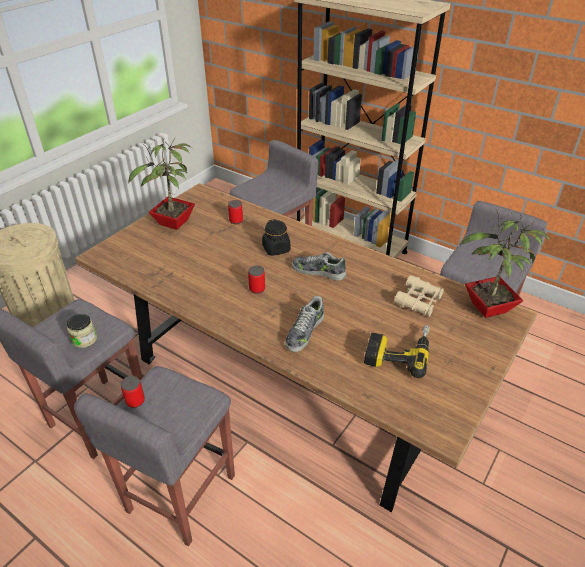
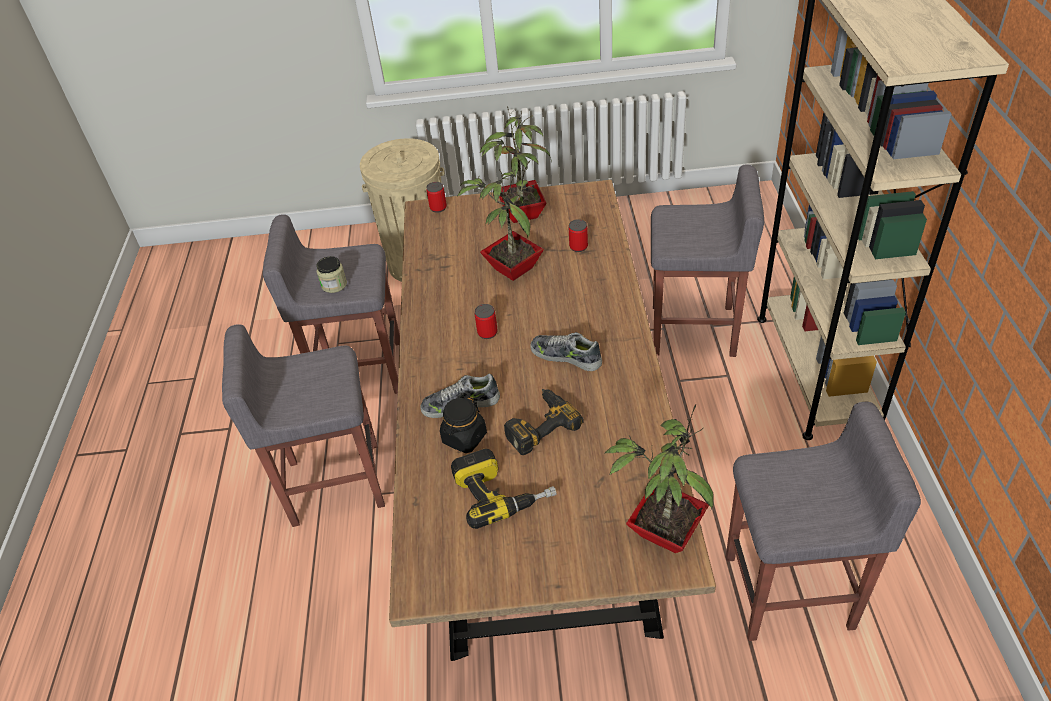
camera: 55 degrees right, 5 degrees up
(135, 401) = (297, 363): can -> can (438, 208)
(215, 251) = (512, 268): none -> potted plant
(276, 249) = (566, 304): black jar -> black jar (464, 438)
(318, 271) = (566, 356): shoe -> shoe turned 45 degrees counterclockwise
(360, 310) = (538, 424): none -> power drill
(418, 301) = (608, 462): beige binoculars -> none

